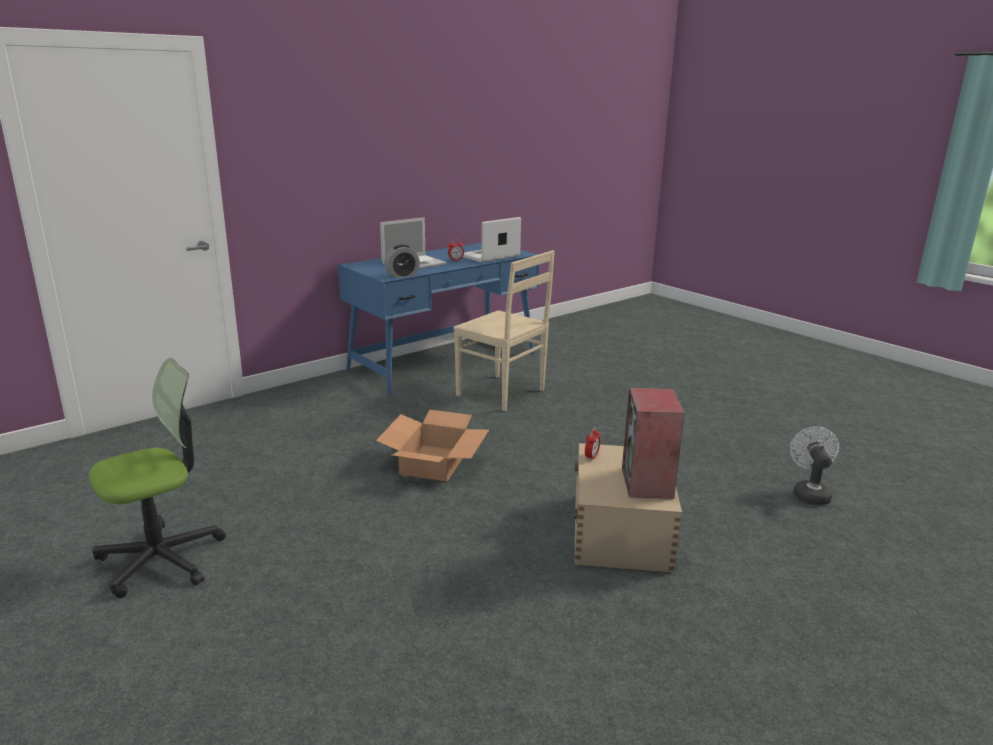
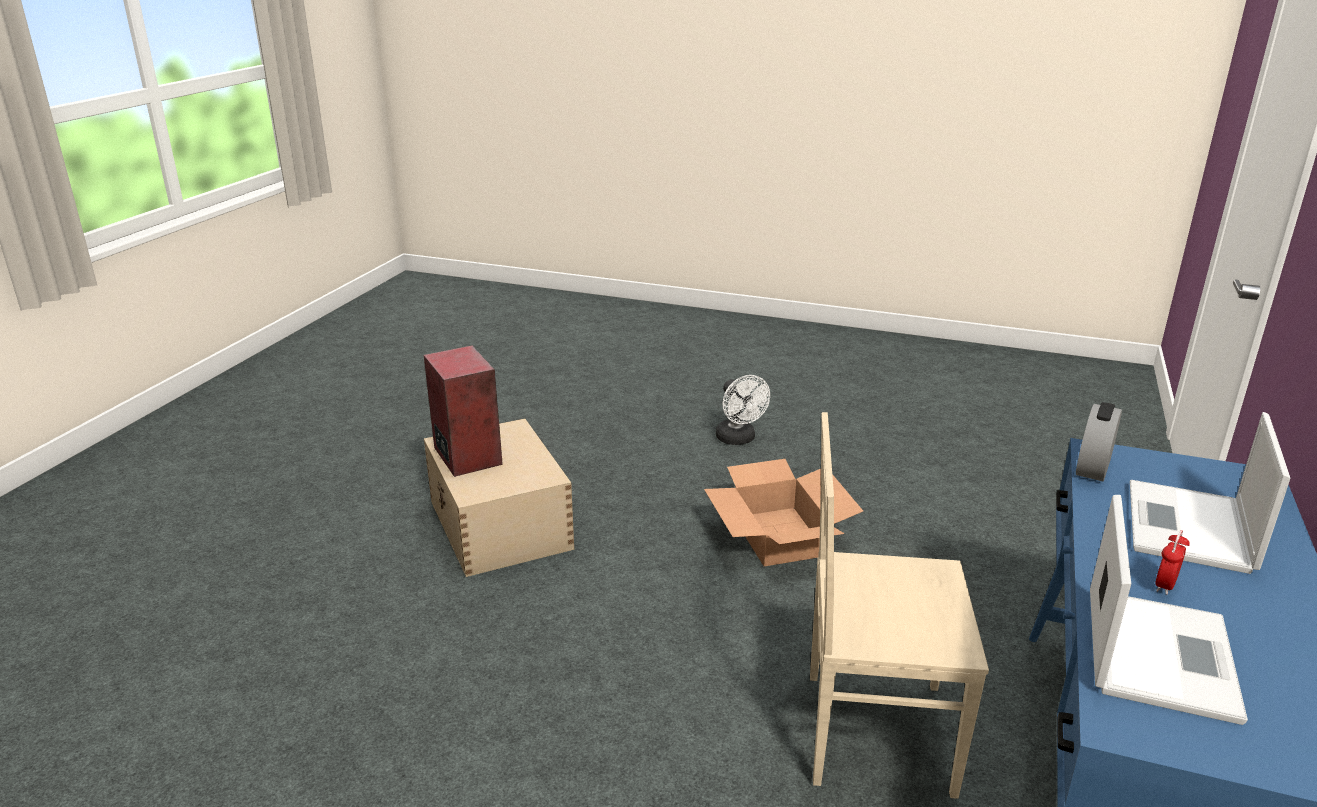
camera: 150 degrees right, 5 degrees up
(161, 559) = (847, 389): office chair -> none
(591, 457) = (543, 467): alarm clock -> none
(809, 493) = (248, 669): white fan -> white fan (739, 439)

